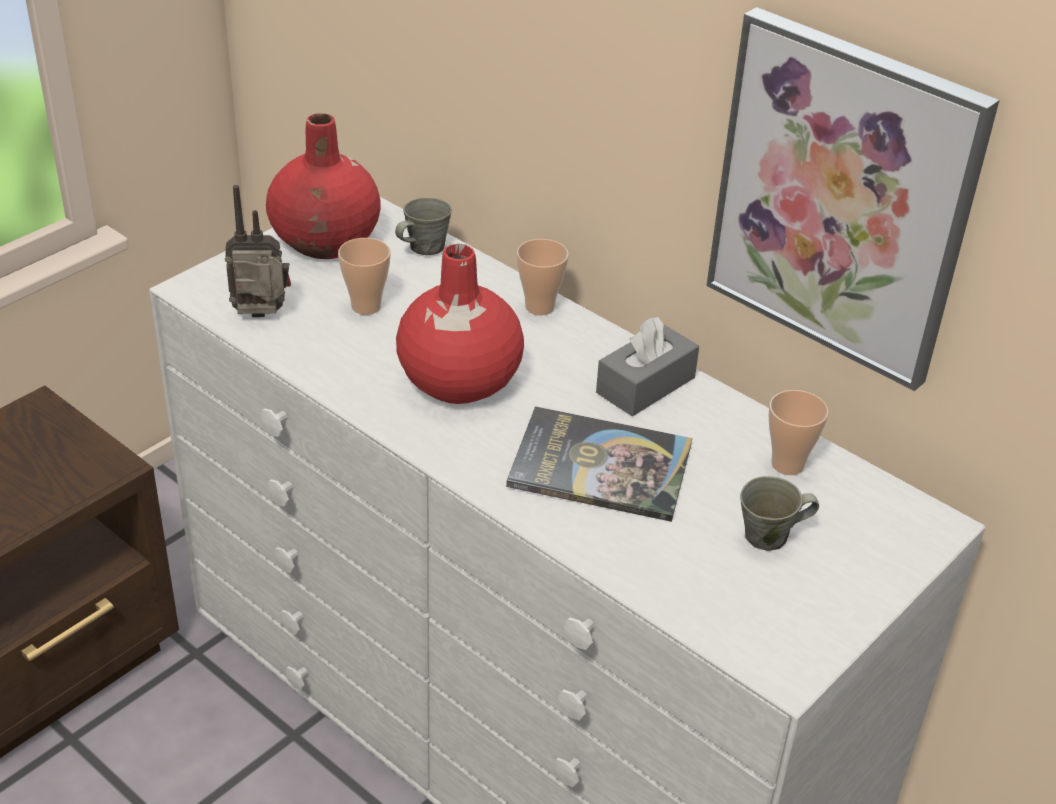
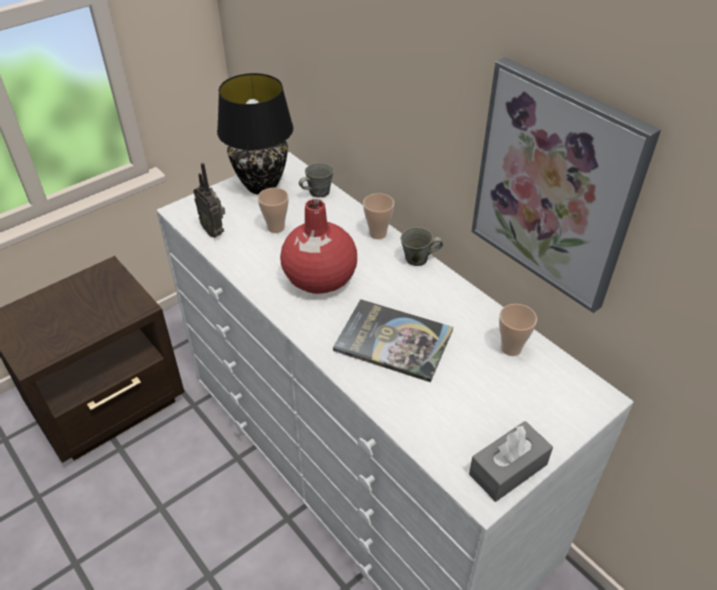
camera: 10 degrees right, 5 degrees up
(261, 318) = (214, 231): radio -> radio turned 135 degrees counterclockwise
(326, 241) = (262, 186): red vase -> black table lamp
(645, 385) = (432, 288): grey tissue box -> grey tissue box (508, 469)
(769, 536) = (490, 397): grey mug -> grey mug (418, 259)

